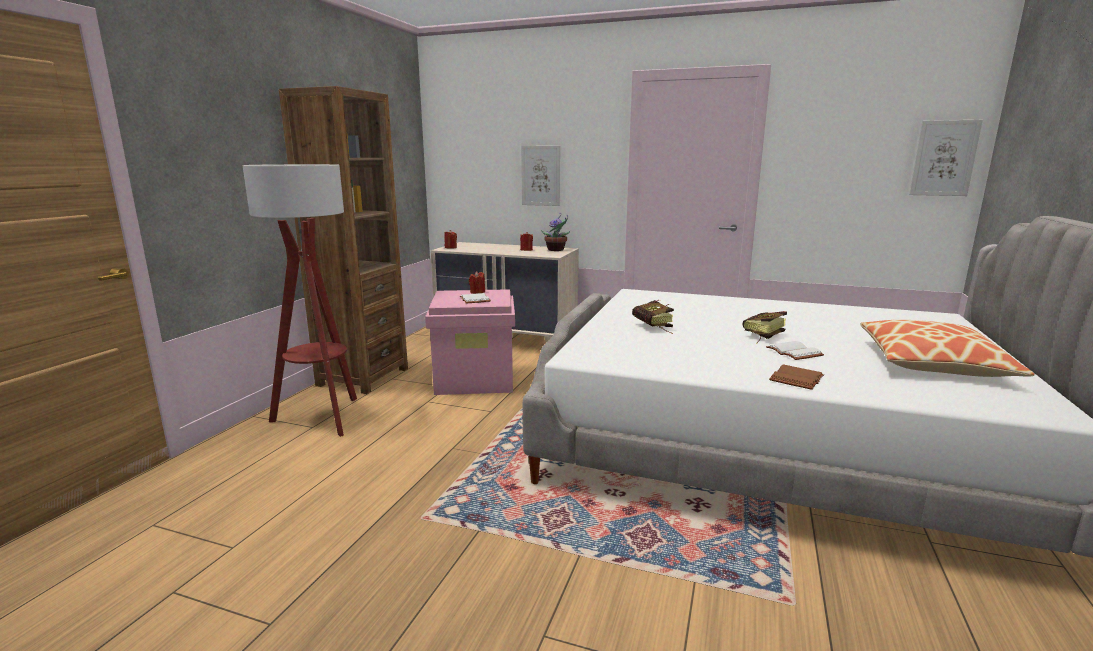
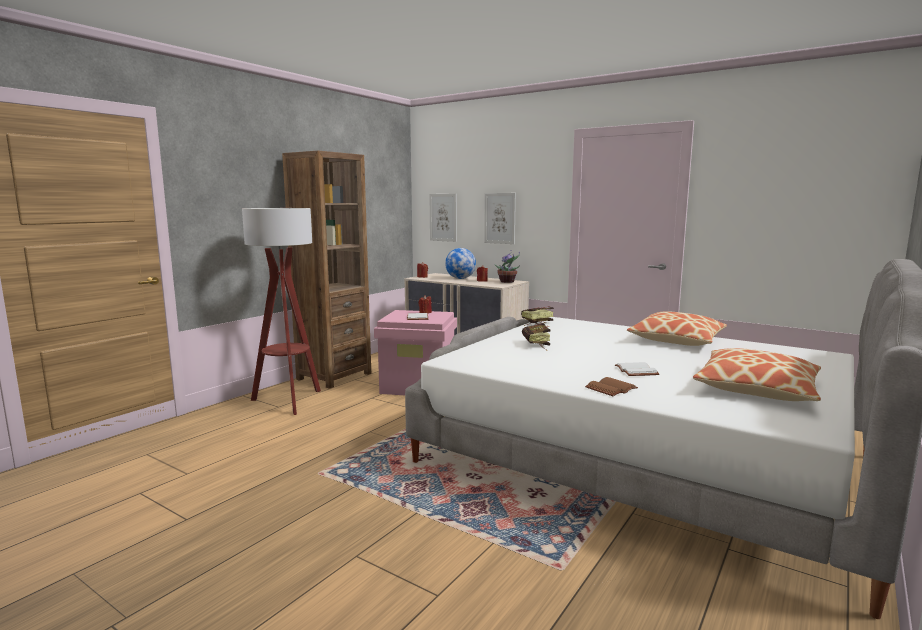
camera: 15 degrees right, 5 degrees down
(498, 248) = (460, 278): none -> globe
(761, 336) = (623, 358): book -> book (534, 323)
(787, 309) = (677, 340): none -> pillow
(944, 158) = (863, 204): picture -> picture (443, 217)

